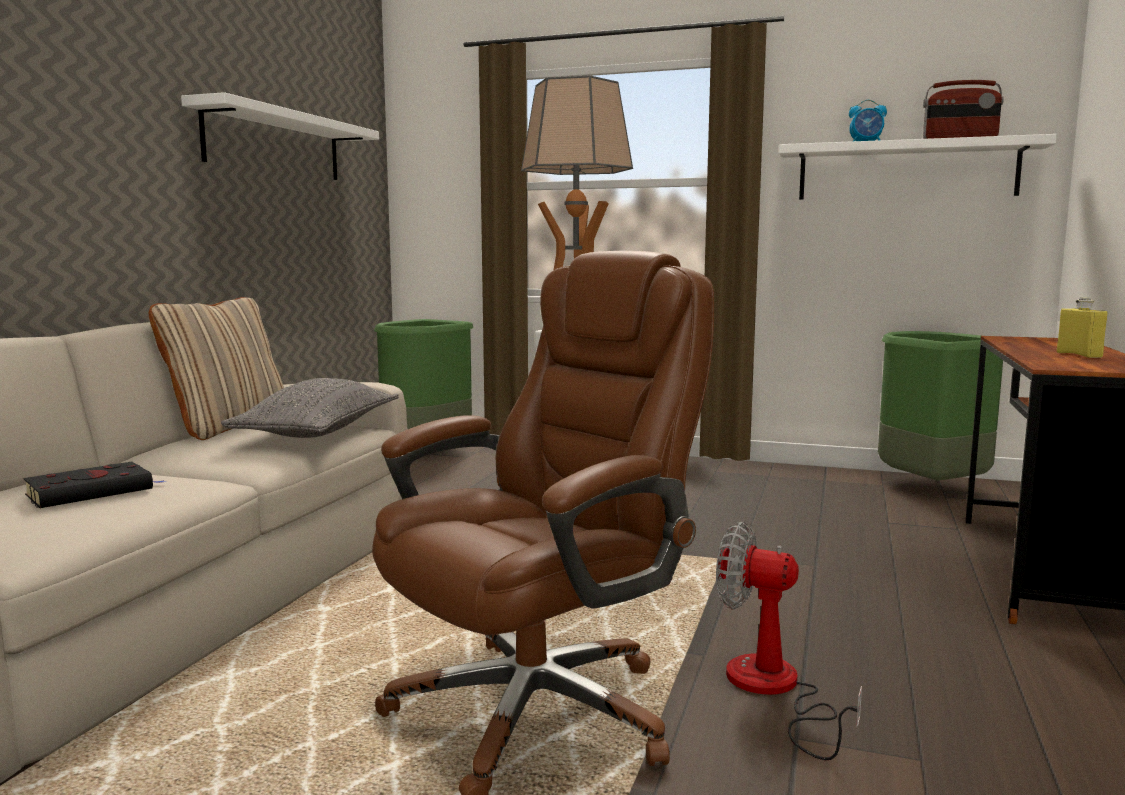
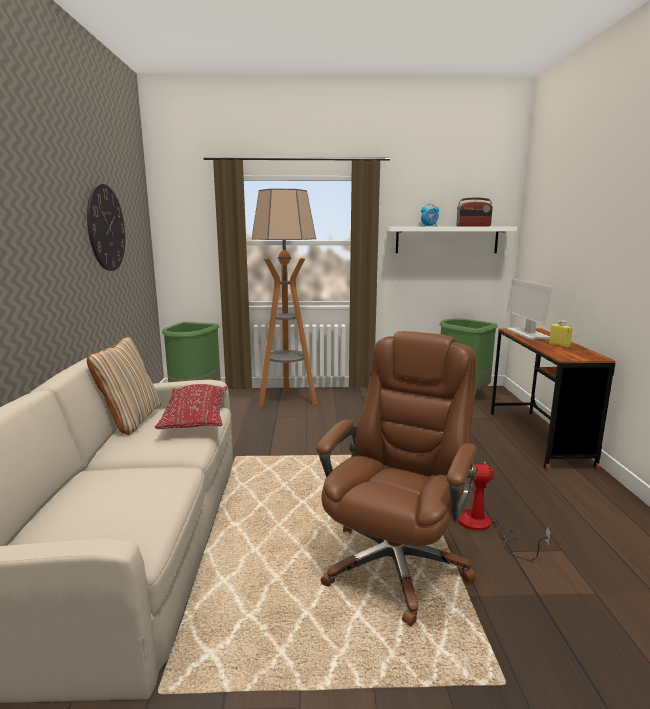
camera: 20 degrees left, 5 degrees up
(93, 491) = (122, 493): black book -> none
(275, 144) = (106, 228): white shelf -> wall clock
(319, 432) = (196, 418): grey pillow -> red pillow
(1032, 342) = (527, 334): none -> monitor

